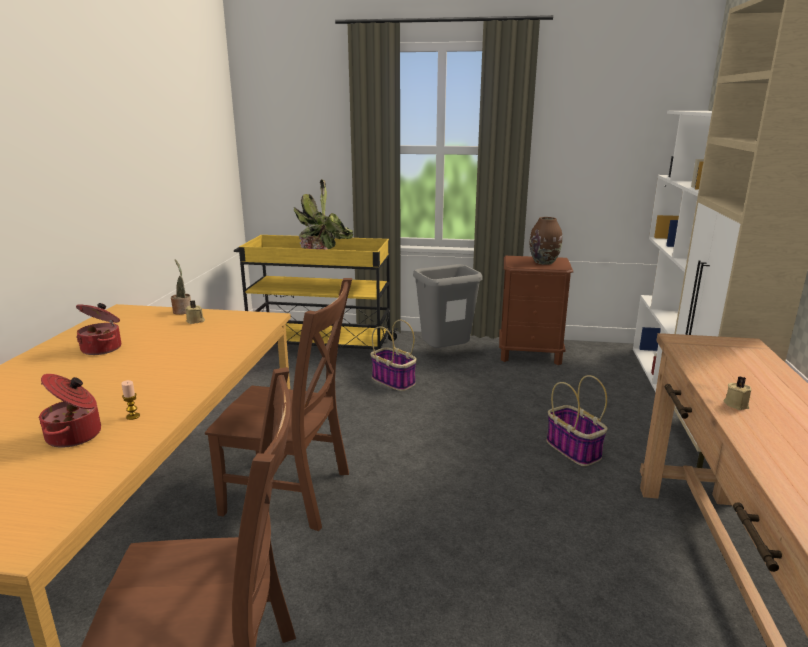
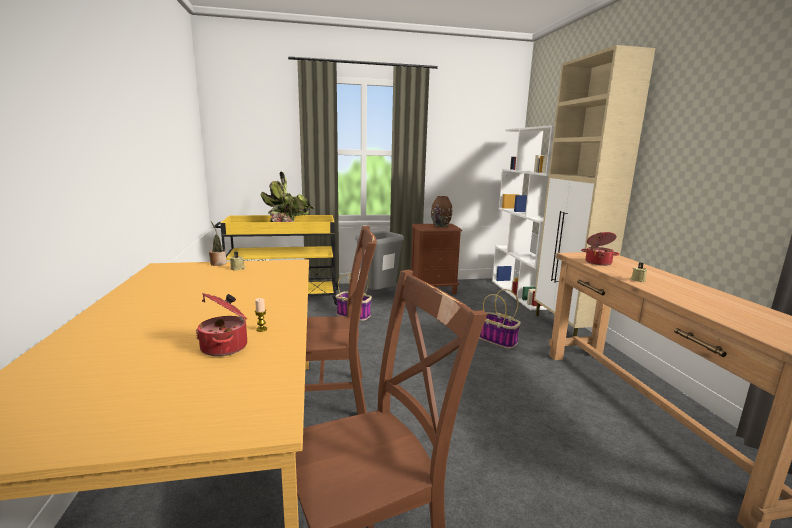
camera: 20 degrees left, 5 degrees down
(103, 348) = (176, 291): cooking pot -> cooking pot (598, 262)

